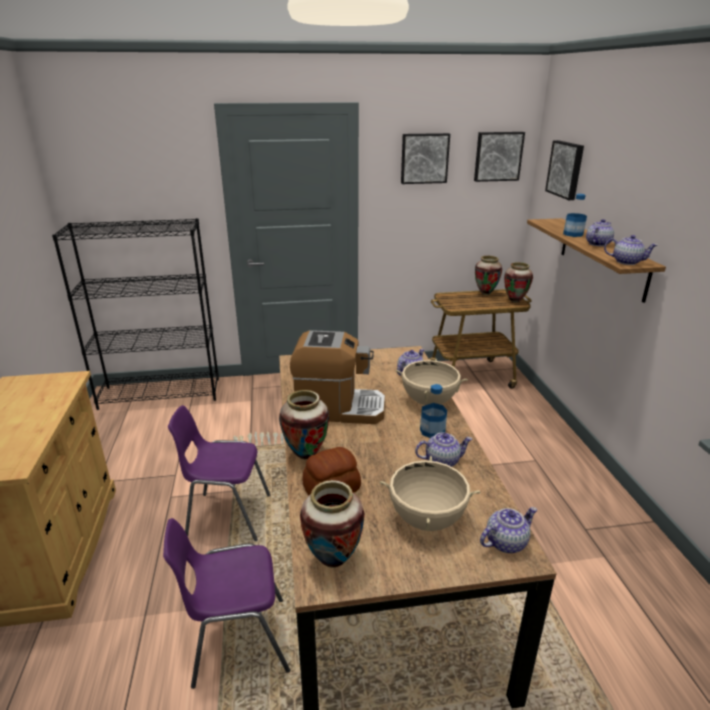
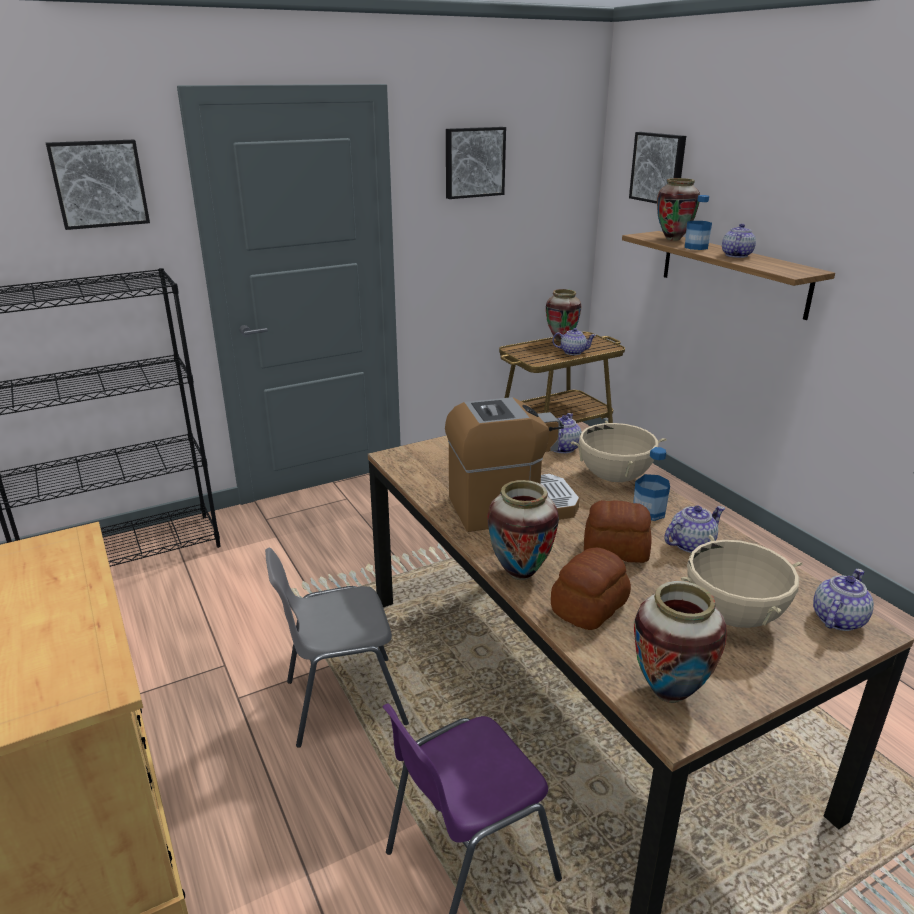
camera: 20 degrees left, 0 degrees up
(227, 515) = (341, 702): purple chair -> grey chair
(384, 452) = (615, 549): none -> bread
(498, 156) = (560, 156): picture -> picture (99, 184)
(515, 301) = (602, 345): vase -> vase (673, 239)
(627, 262) = (792, 271): teapot -> teapot (573, 352)

